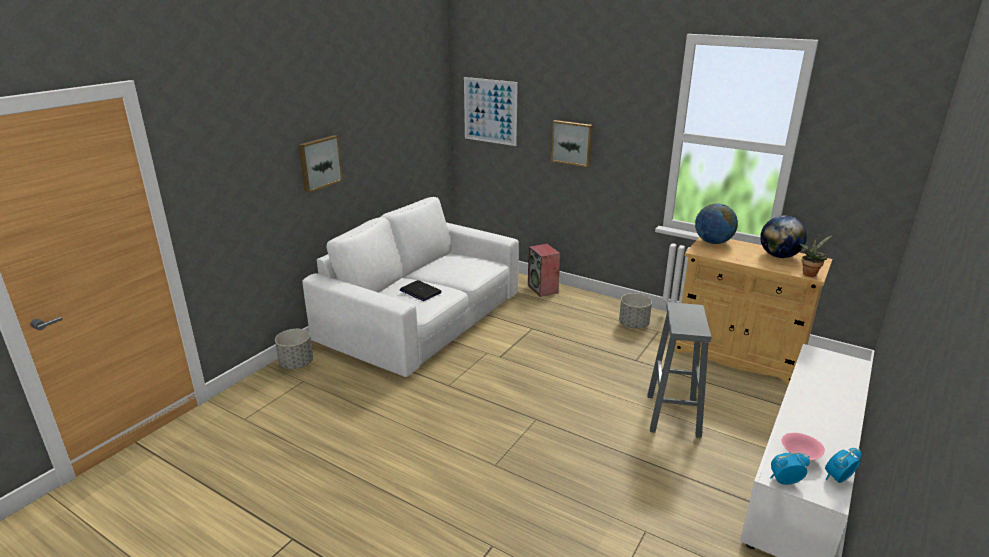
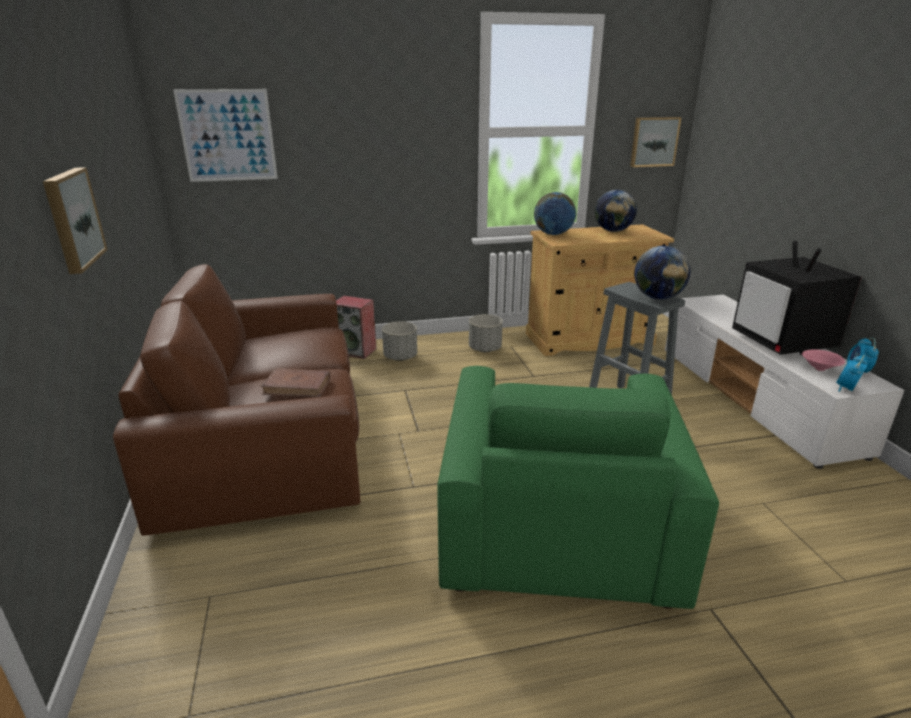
camera: 45 degrees left, 0 degrees up
(296, 364) = (160, 581): grey planter -> grey planter (400, 357)
(420, 291) = (297, 386): laptop -> brown book
(423, 319) = (267, 434): white sofa -> brown sofa
(489, 449) = (556, 521): none -> green armchair
(572, 143) = (358, 161): picture -> picture (654, 141)
(691, 325) = (658, 297): none -> globe
(809, 273) = (654, 235): potted plant -> none
(821, 424) = (783, 343): none -> television

